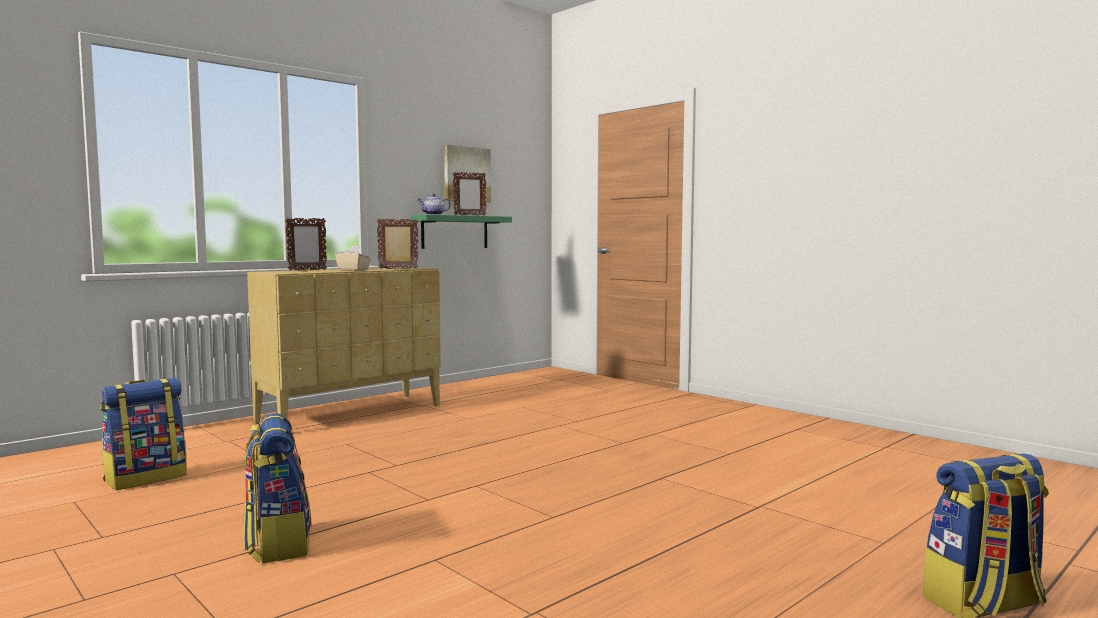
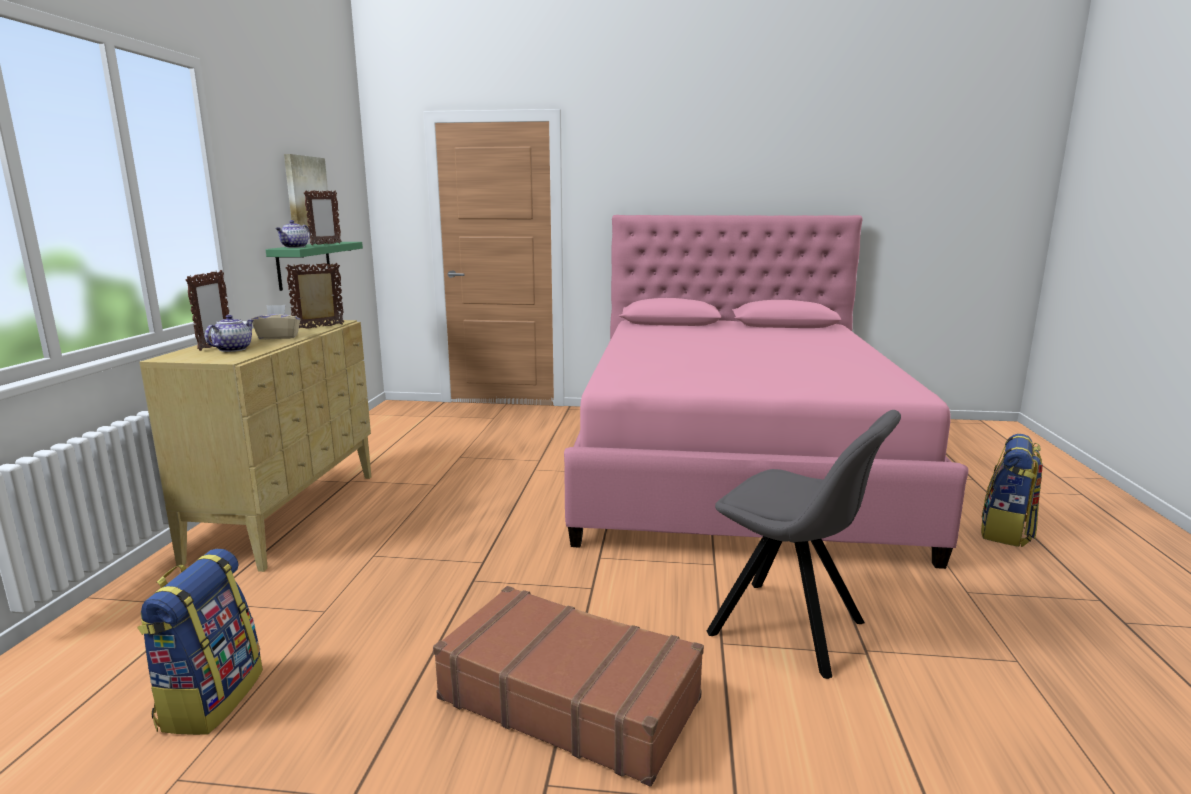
camera: 40 degrees left, 10 degrees up
(277, 544) = (569, 697): backpack -> brown suitcase
(306, 271) = (233, 349): none -> teapot
(508, 572) = (788, 628): none -> grey chair
(752, 464) = (735, 467): none -> pink bed

